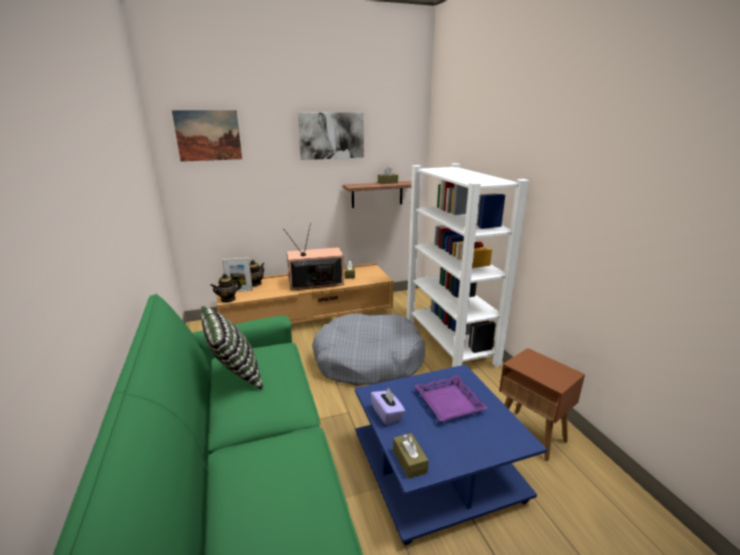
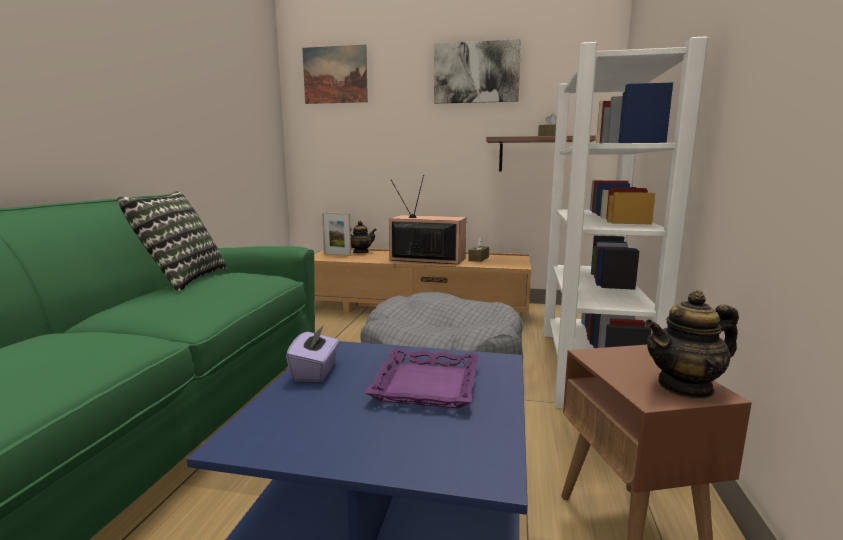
camera: 30 degrees right, 10 degrees down
(228, 299) = (316, 258): teapot -> teapot (685, 387)
(409, 461) = (256, 427): brown tissue box -> none

